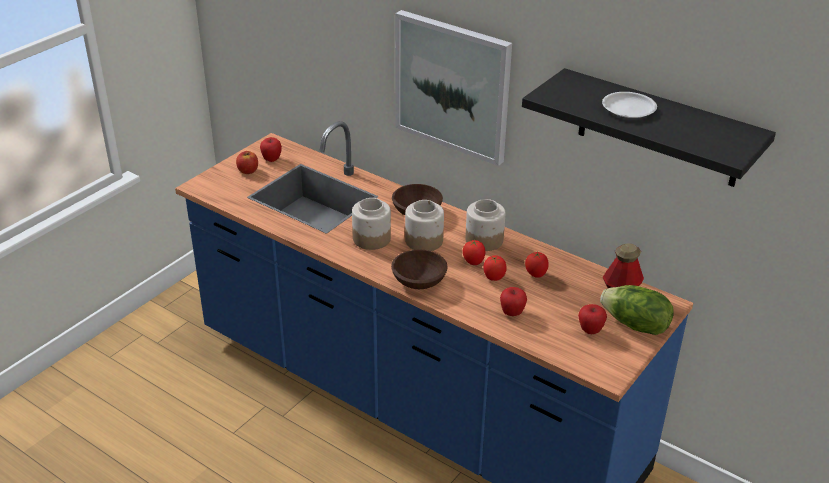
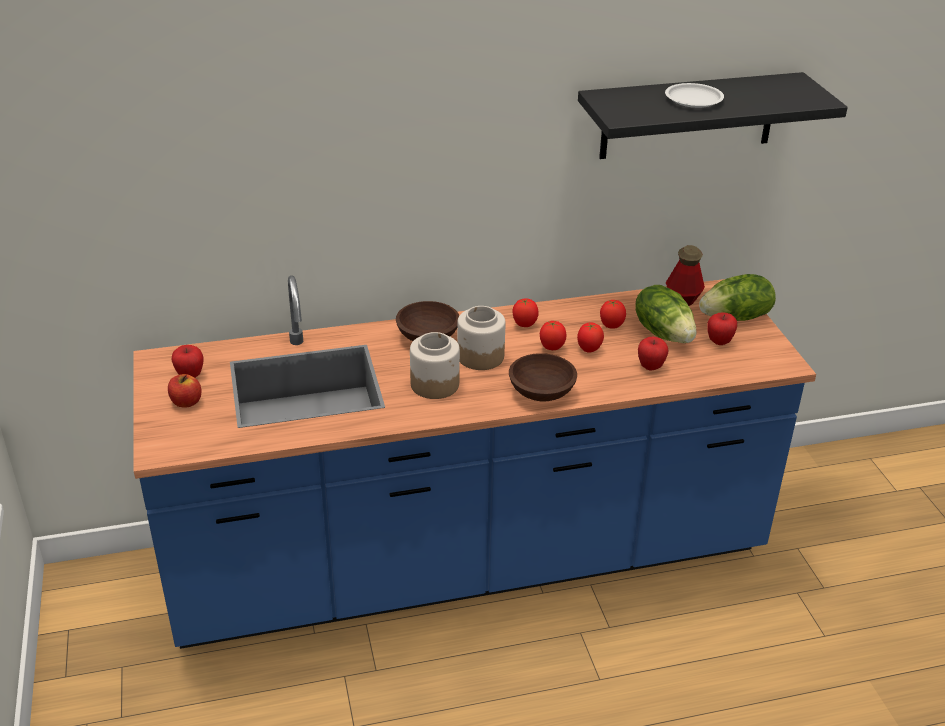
camera: 50 degrees left, 0 degrees up
(452, 86) = (430, 168): picture -> none
(483, 240) = (524, 325): jar -> tomato
(563, 301) = (664, 333): none -> lettuce

